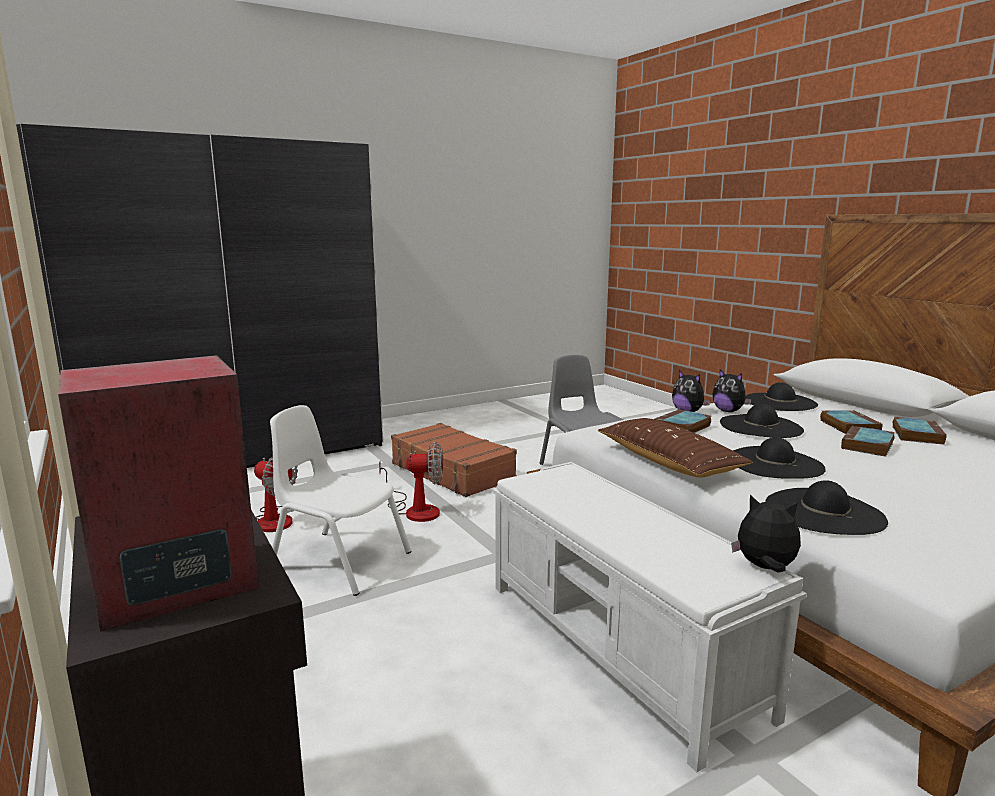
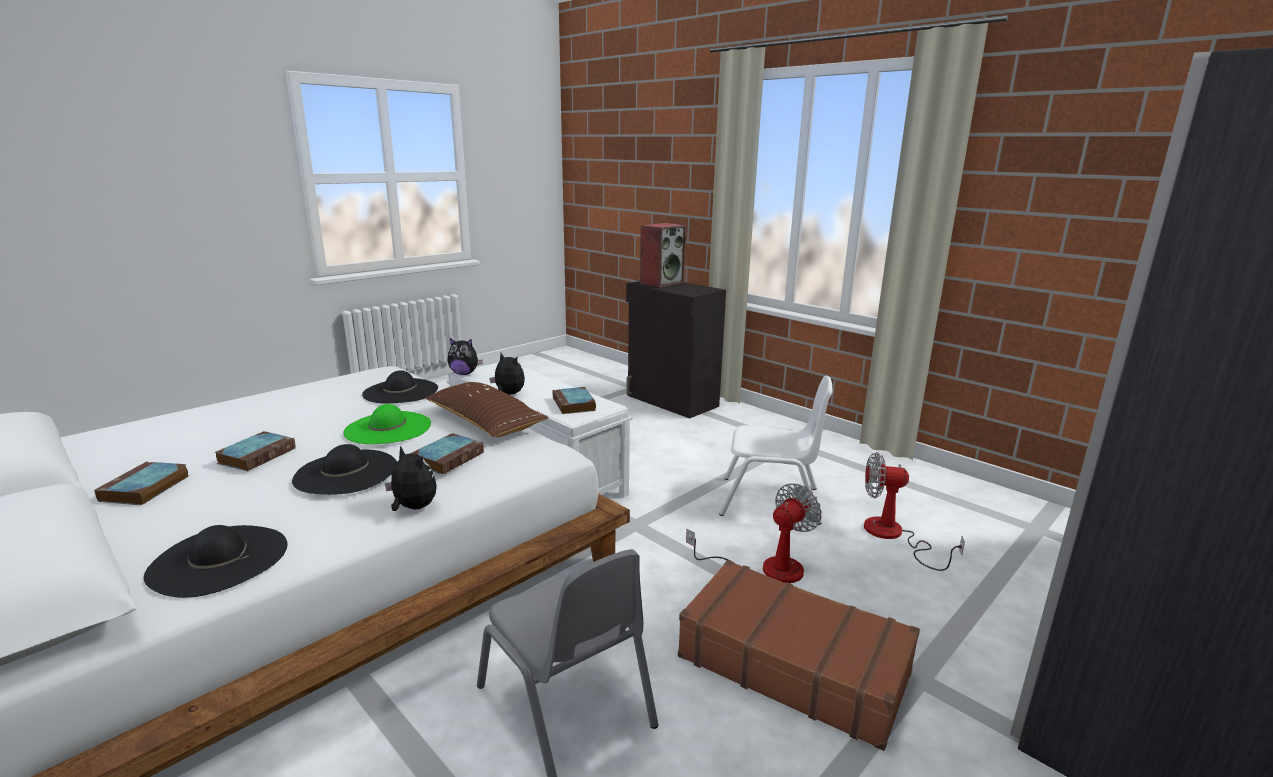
camera: 165 degrees right, 5 degrees up
(415, 510) = (766, 569): fan -> fan turned 150 degrees clockwise
(728, 411) = (347, 516): plush toy -> plush toy (508, 394)
(774, 463) = (388, 428): black hat -> green hat
(848, 426) = (214, 494): book -> book (574, 404)

